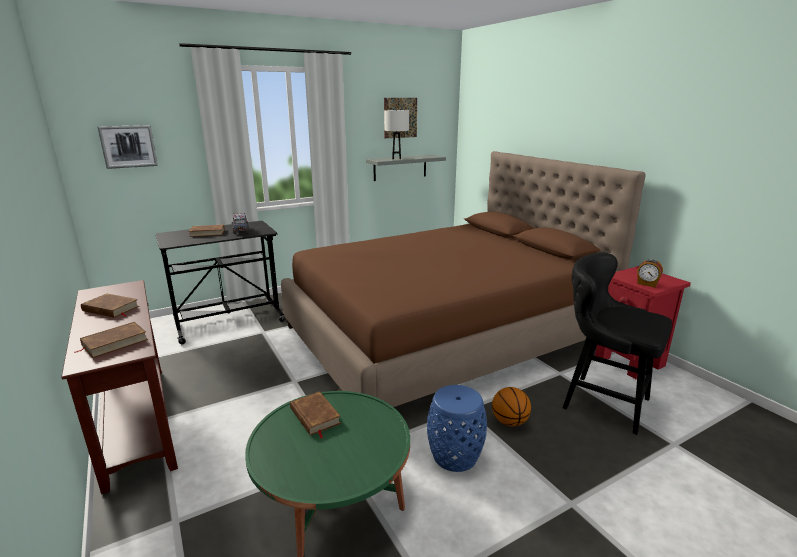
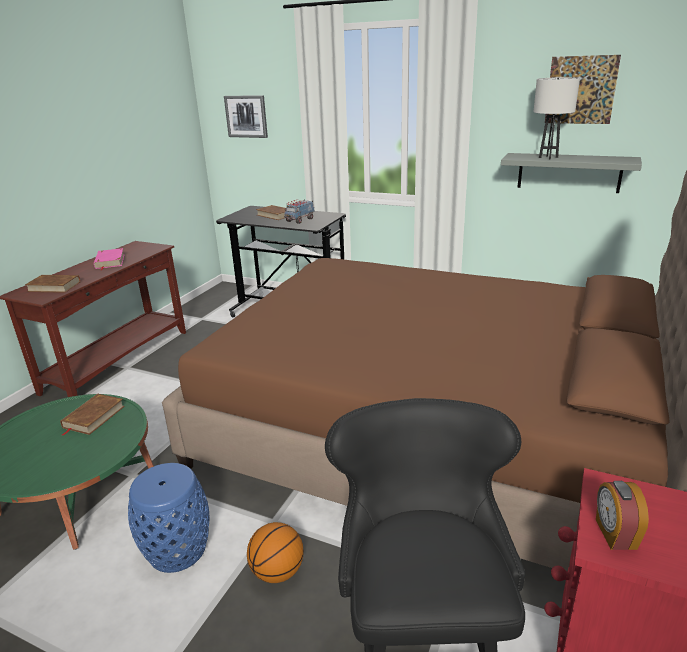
camera: 55 degrees right, 5 degrees up
(111, 309) = (109, 261): brown book -> pink book

